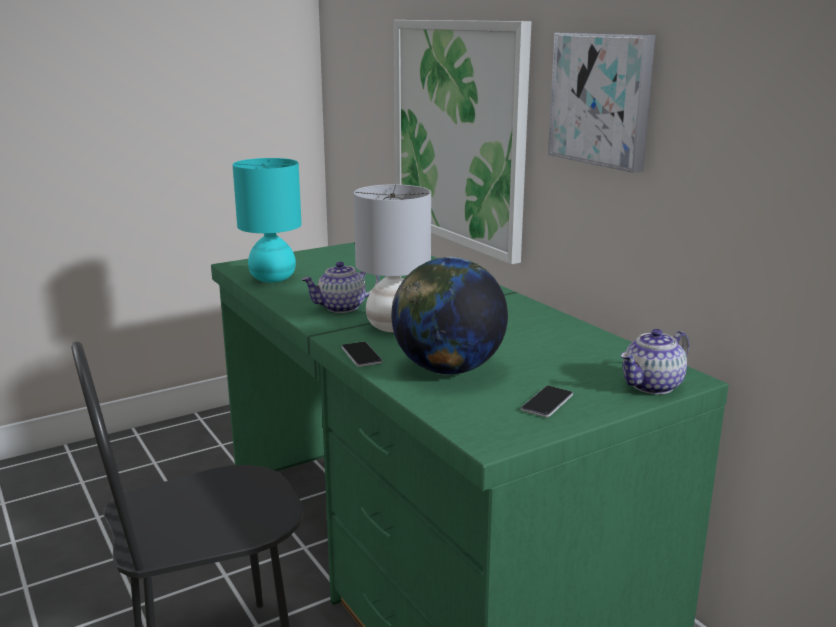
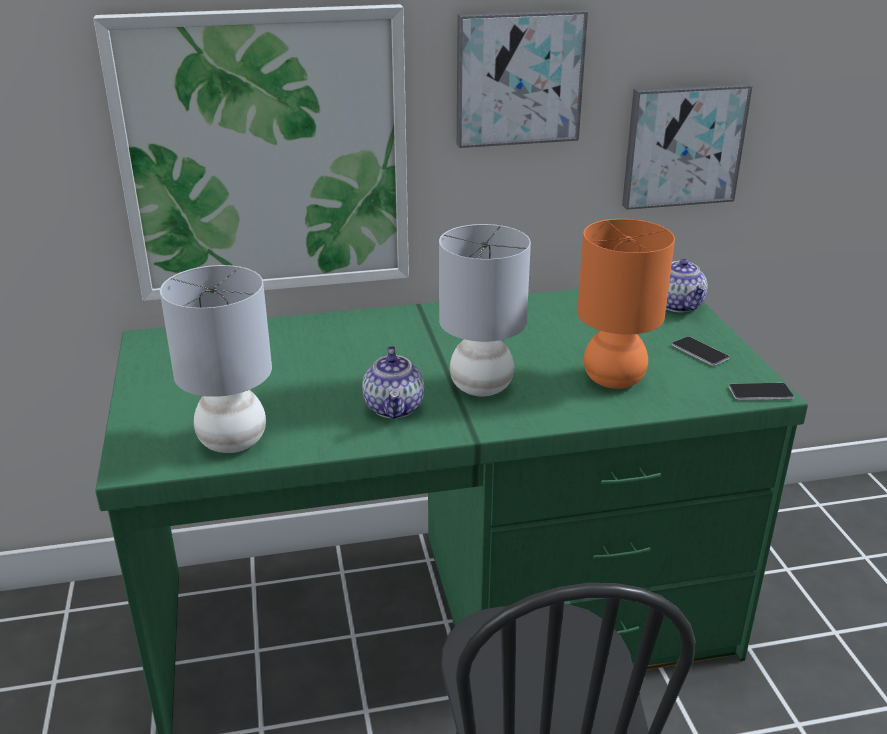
camera: 70 degrees left, 10 degrees up
(272, 278) = (231, 442): turquoise table lamp -> grey table lamp
(361, 355) = (555, 419): phone -> phone (760, 393)
(448, 370) = (613, 380): globe -> orange table lamp
(748, 212) = (683, 145): none -> picture

